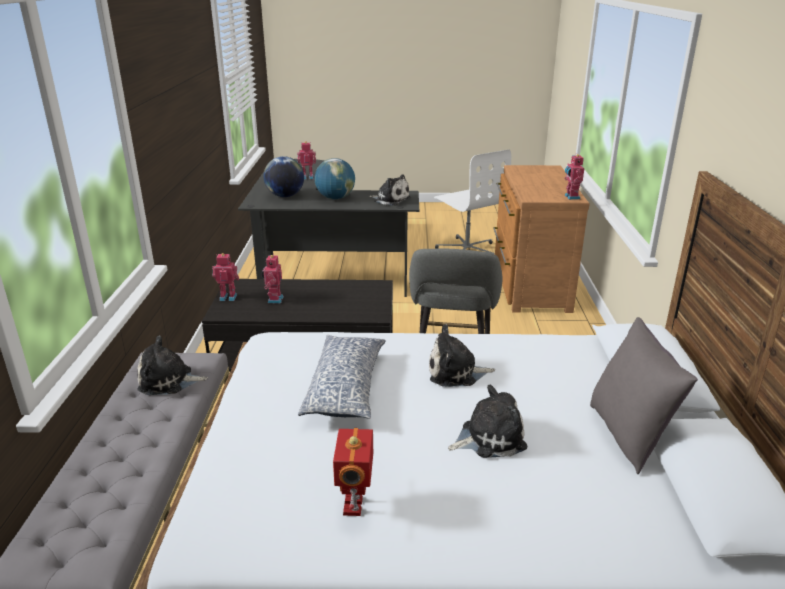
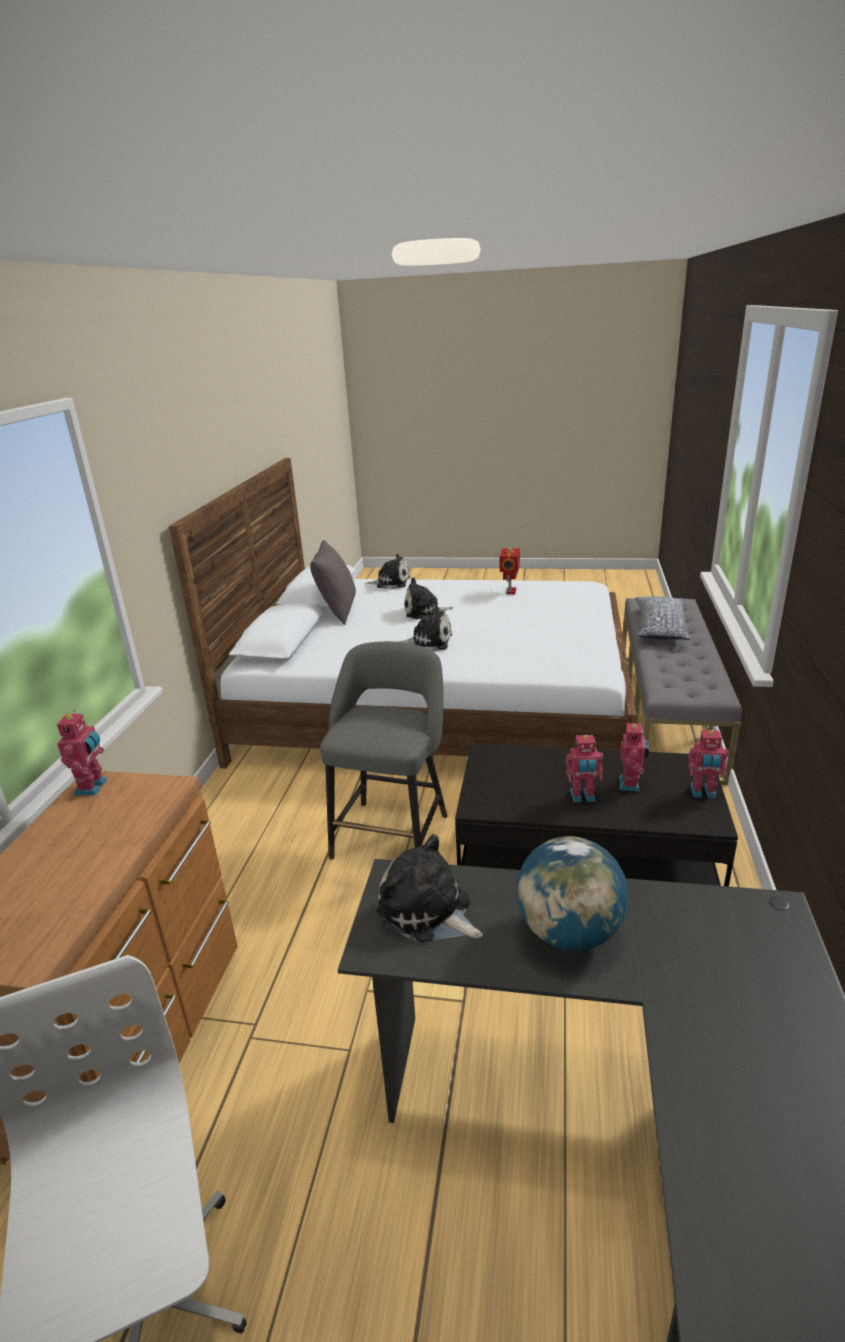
camera: 170 degrees left, 0 degrees up
(169, 381) = (682, 677): plush toy -> plush toy (391, 582)
(285, 196) = (716, 958): globe -> none
(307, 177) = (706, 1134): toy robot -> toy robot (582, 797)
(346, 386) = (517, 634): pillow -> pillow (659, 627)

